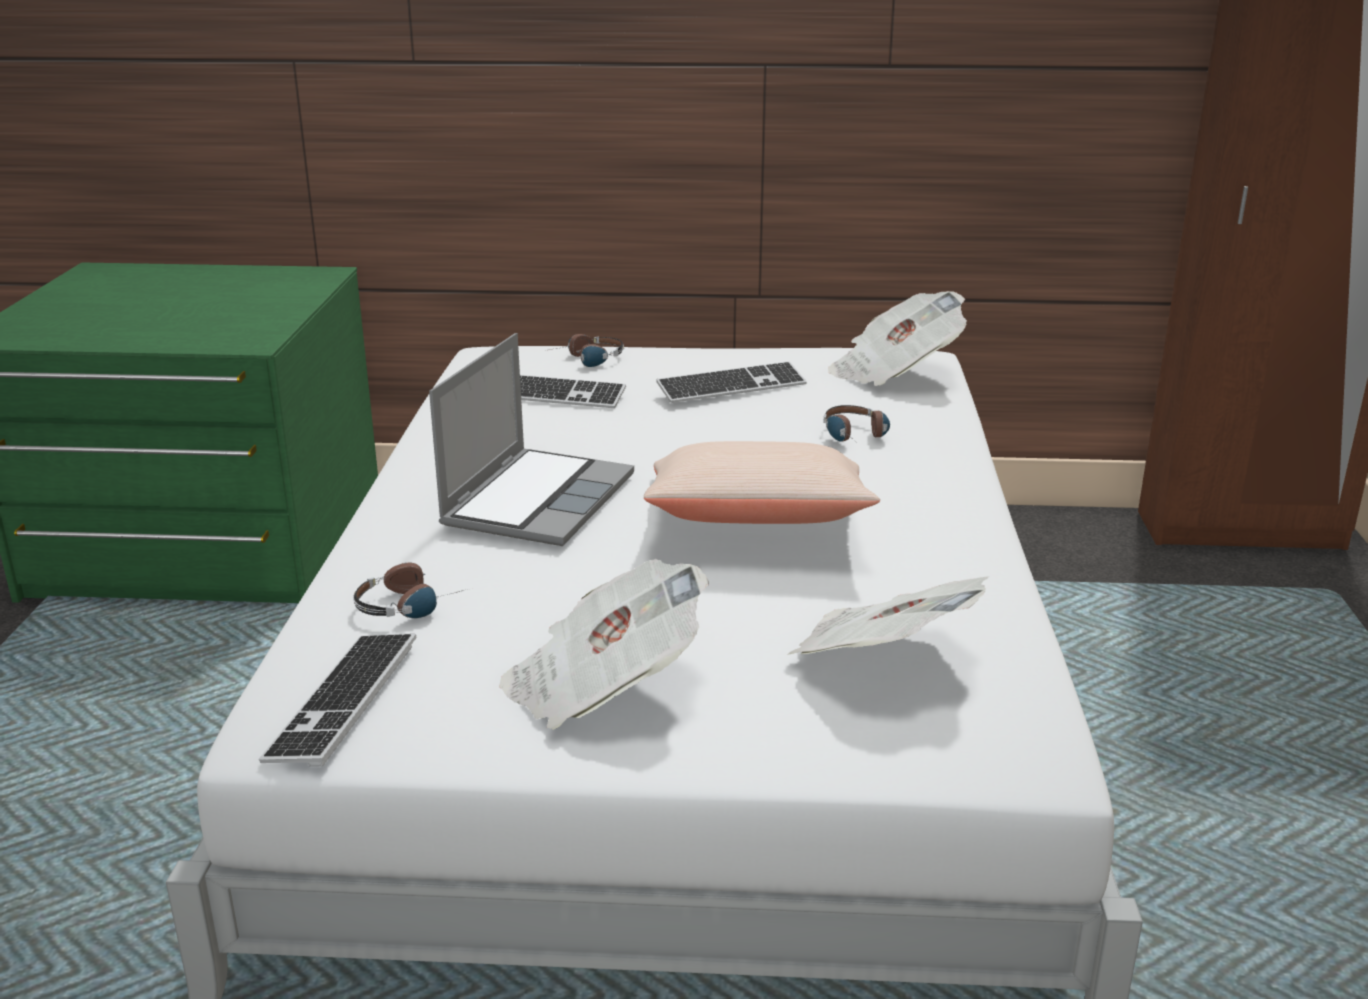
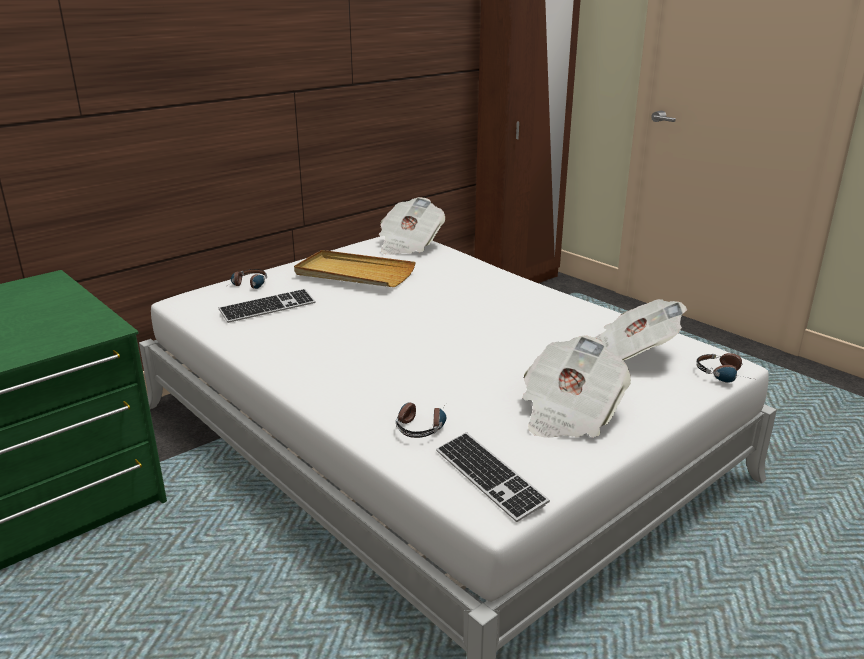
camera: 45 degrees left, 0 degrees up
(538, 499) = (378, 355): laptop -> none
(731, 386) = (354, 273): keyboard -> beige tray
(757, 521) = (483, 325): beige pillow -> none
(857, 436) = (449, 276): headphones -> headphones (727, 375)

